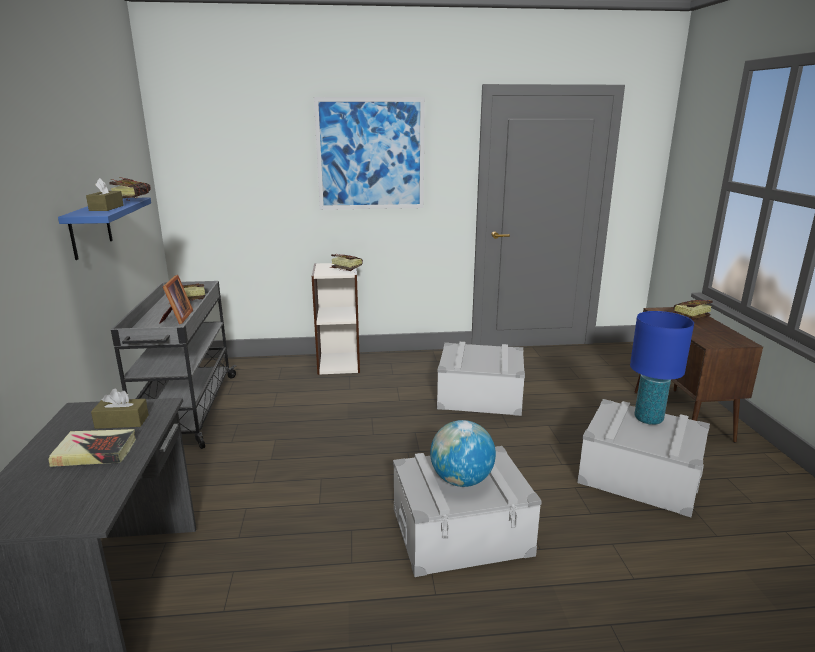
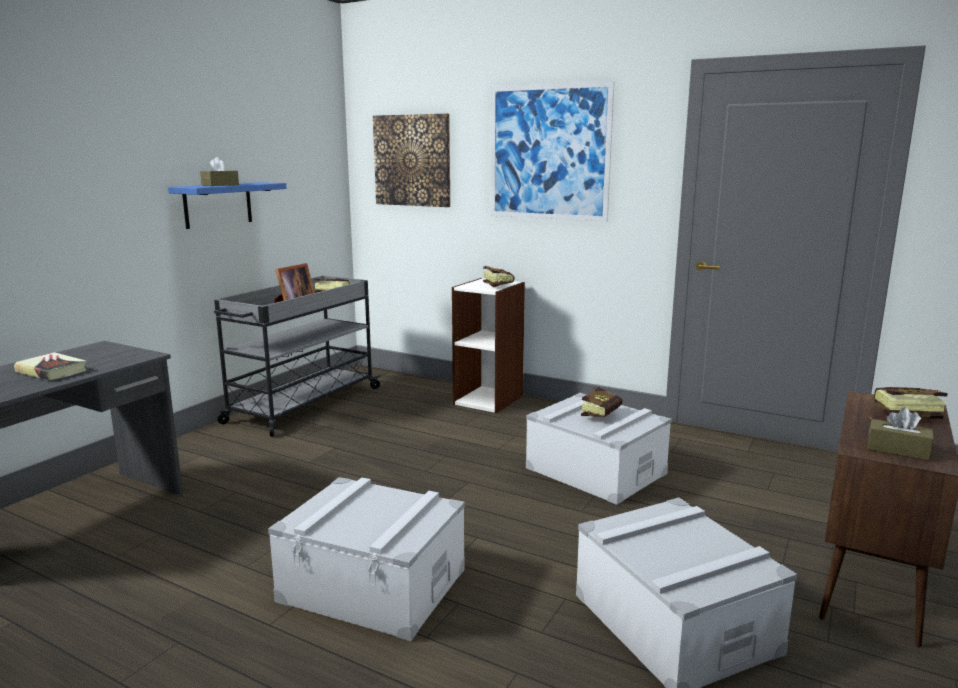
camera: 35 degrees right, 5 degrees down
(122, 422) = (104, 358): brown tissue box -> brown tissue box (897, 450)
(134, 201) = (261, 183): book -> book (602, 415)
(232, 163) = (412, 160): none -> picture
(461, 480) = (365, 515): globe -> none
(648, 419) = (704, 537): blue table lamp -> none

